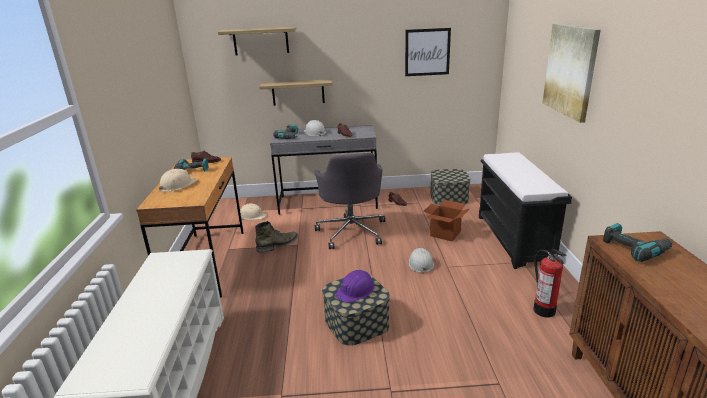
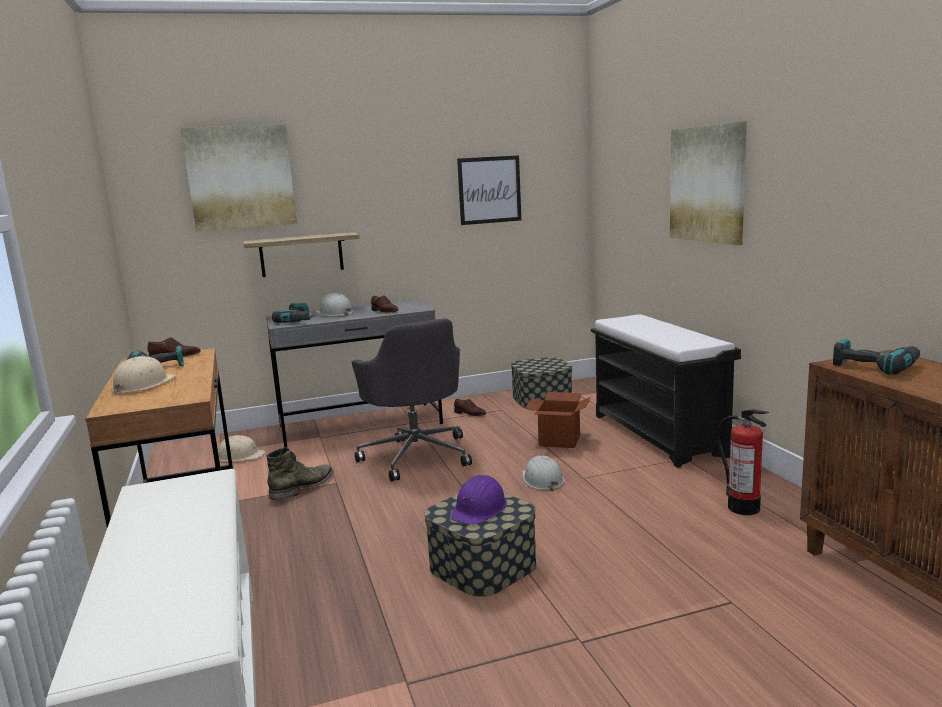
camera: 15 degrees left, 10 degrees down
(261, 41) = (240, 177): shelf -> picture

